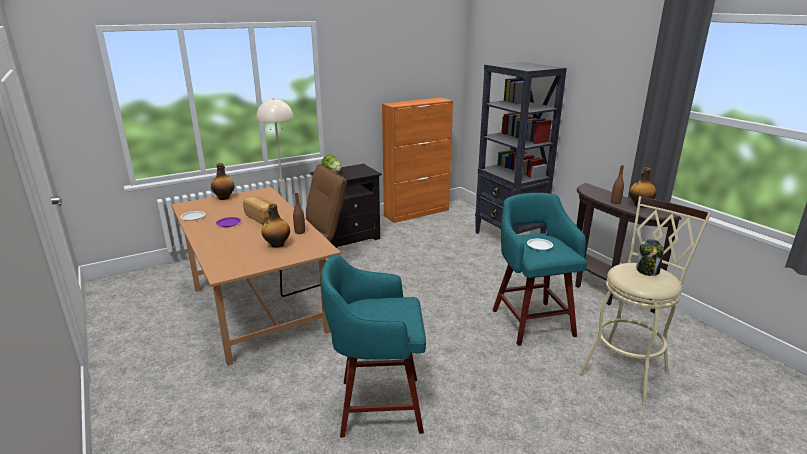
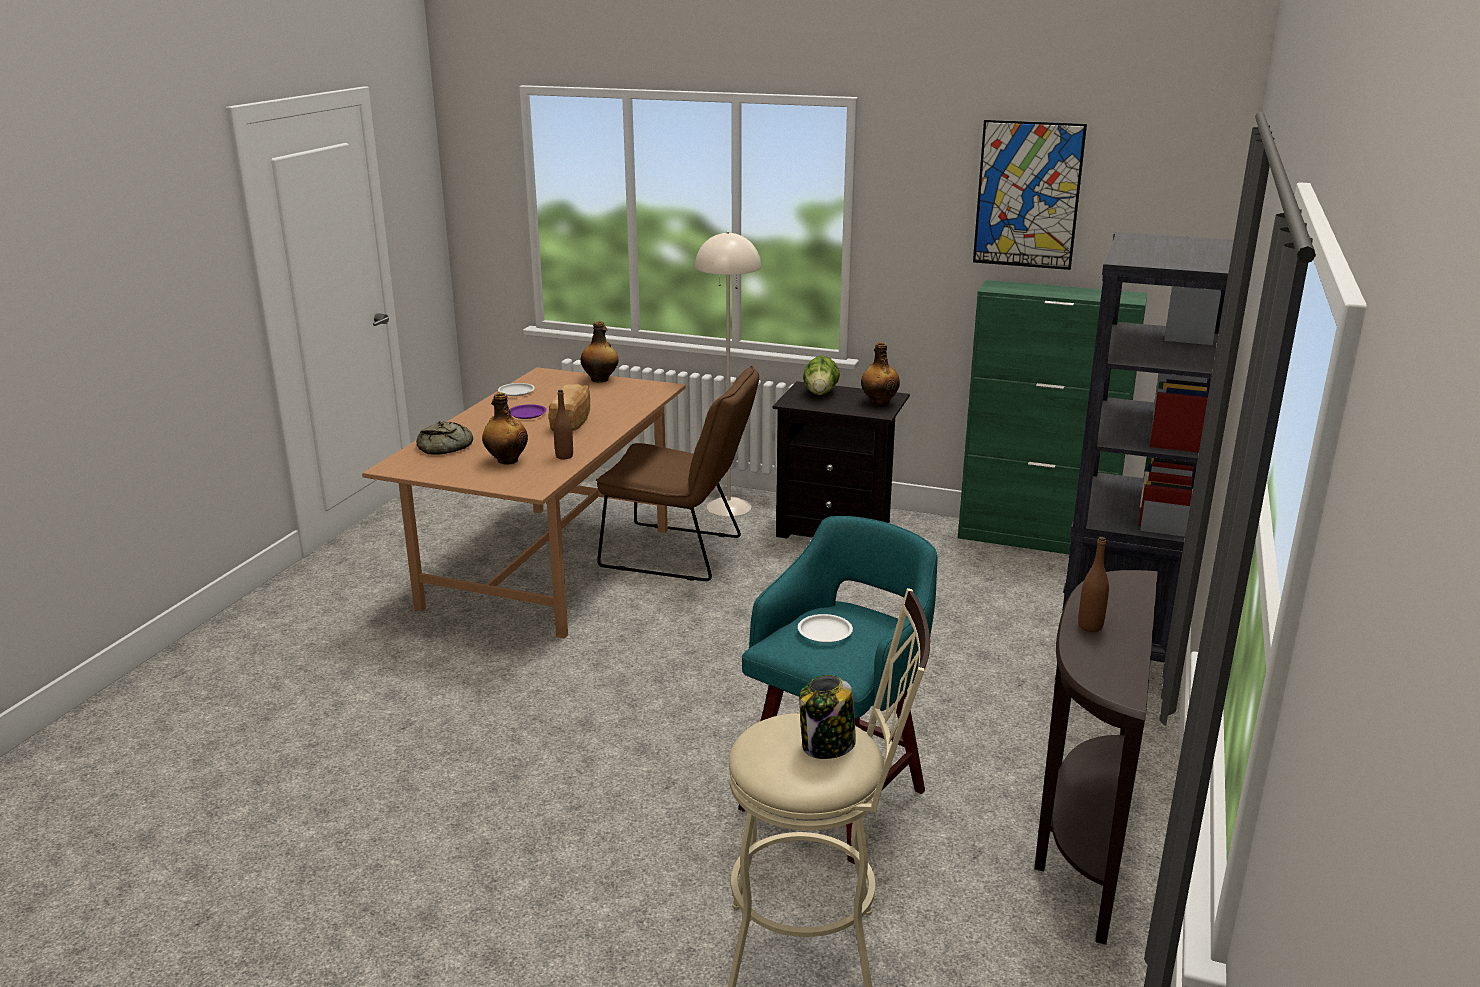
camera: 50 degrees right, 0 degrees up
(225, 253) = (445, 447): none -> bread
(377, 405) = (446, 746): turquoise stool -> none
(394, 62) = (1028, 195): none -> picture
(417, 213) = (1036, 539): orange cabinet -> green cabinet
(639, 205) = (1124, 654): bottle -> bottle (879, 402)

